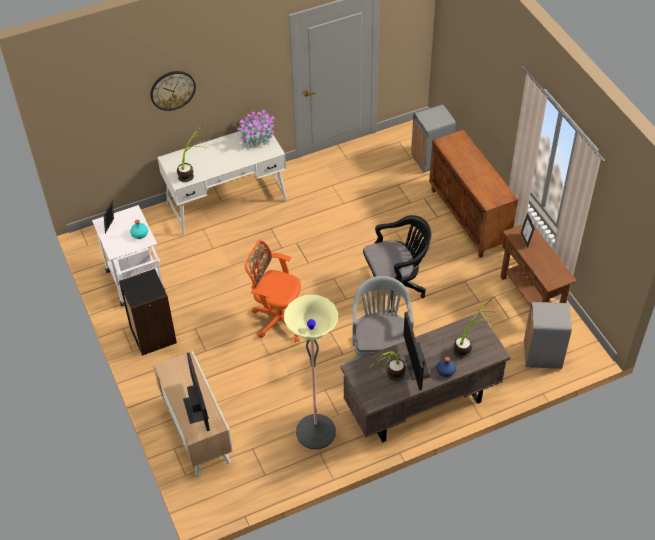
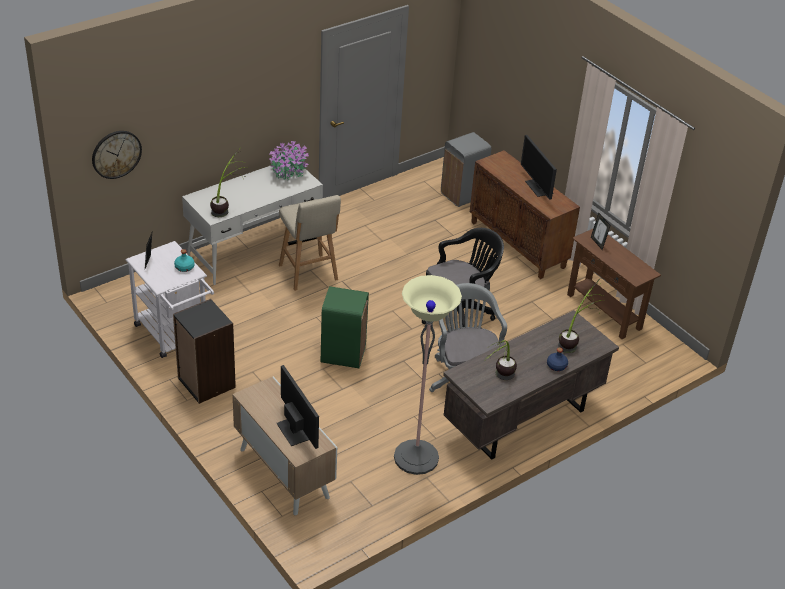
camera: 15 degrees left, 10 degrees down
(172, 90) = (203, 114): wall clock -> wall clock (116, 154)
(268, 232) = (309, 273): none -> beige stool
(278, 319) = (343, 354): orange office chair -> green trash can
(416, 366) = (525, 365): monitor -> monitor (539, 187)
(542, 356) = (633, 362): grey trash can -> none

